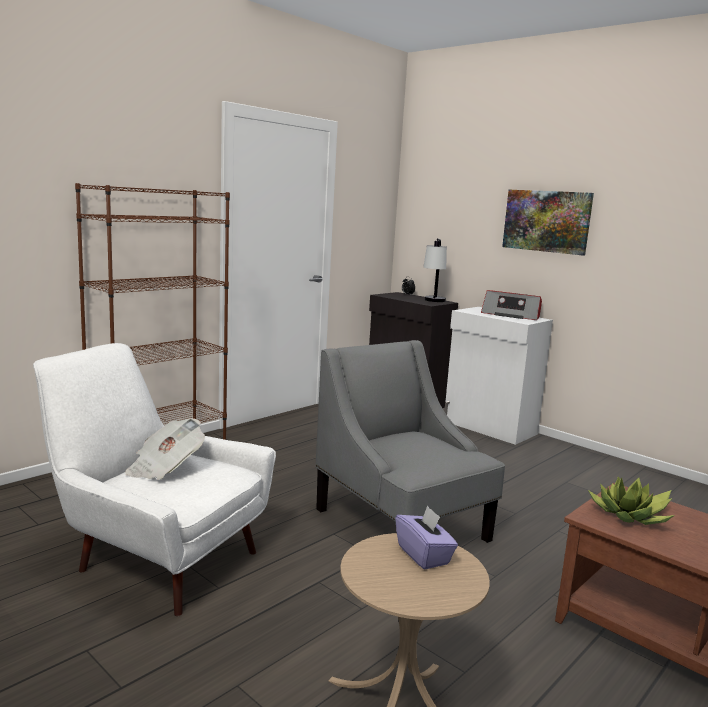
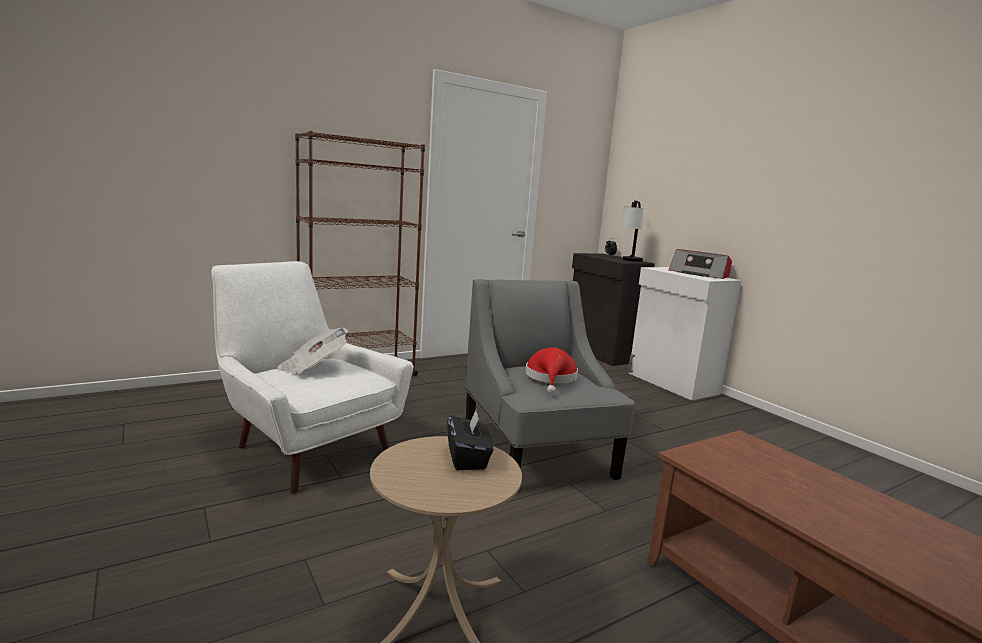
camera: 15 degrees right, 0 degrees up
(420, 449) = (551, 378): none -> red hat
(424, 555) = (467, 458): purple tissue box -> black tissue box
(546, 221) = (741, 181): picture -> none
(631, 516) = (737, 461): potted plant -> none

